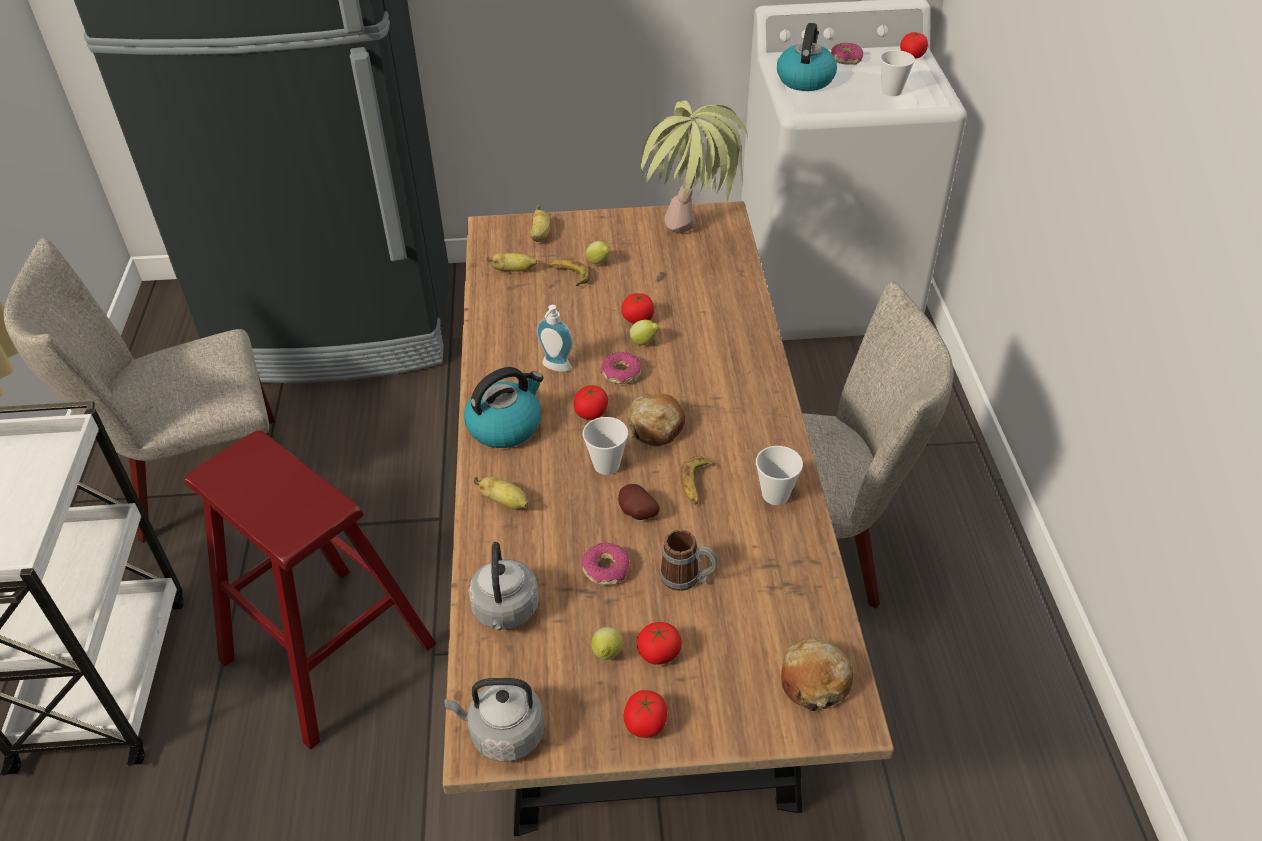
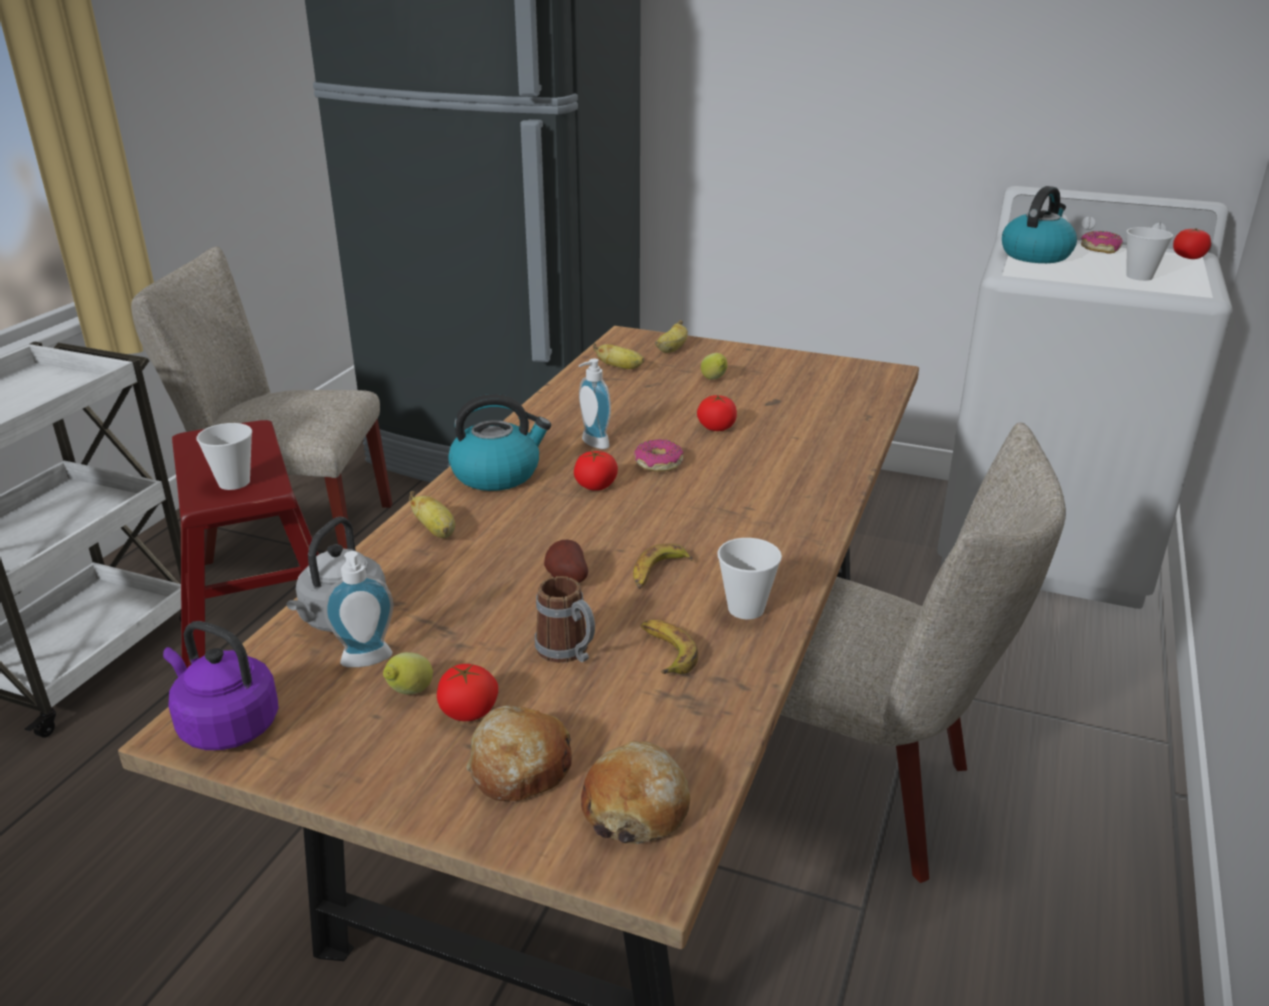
camera: 25 degrees right, 15 degrees down
(503, 734) = (225, 725): grey kettle -> purple kettle
(556, 641) = (367, 662): none -> soap dispenser
(569, 275) = (674, 382): banana -> banana (665, 652)
(606, 465) = (571, 530): cup -> cup (234, 482)
(606, 569) = (485, 616): donut -> none
(644, 342) = (707, 446): lemon -> none
(645, 723) = (386, 774): tomato -> none
(655, 427) = (656, 514): bread -> bread (519, 767)
(690, 248) = (825, 388): potted plant -> none

